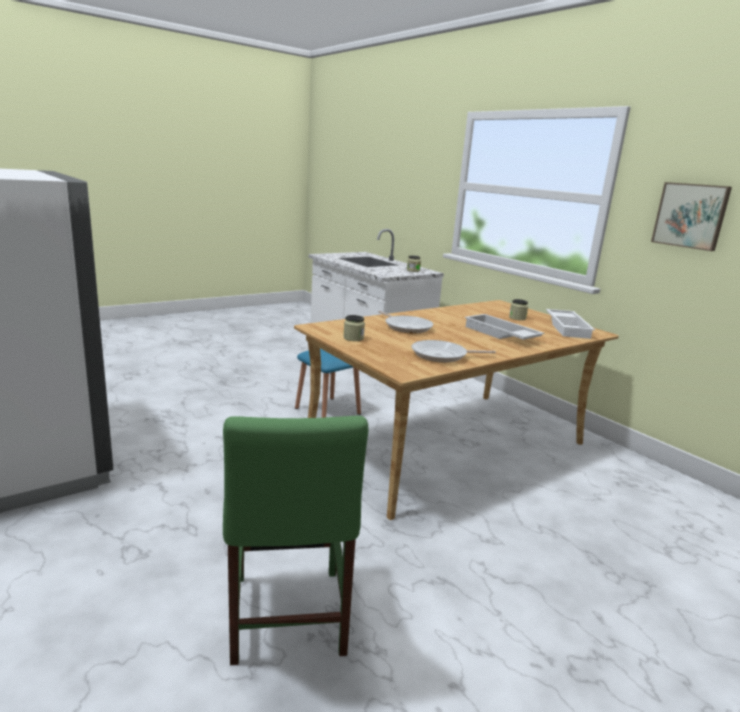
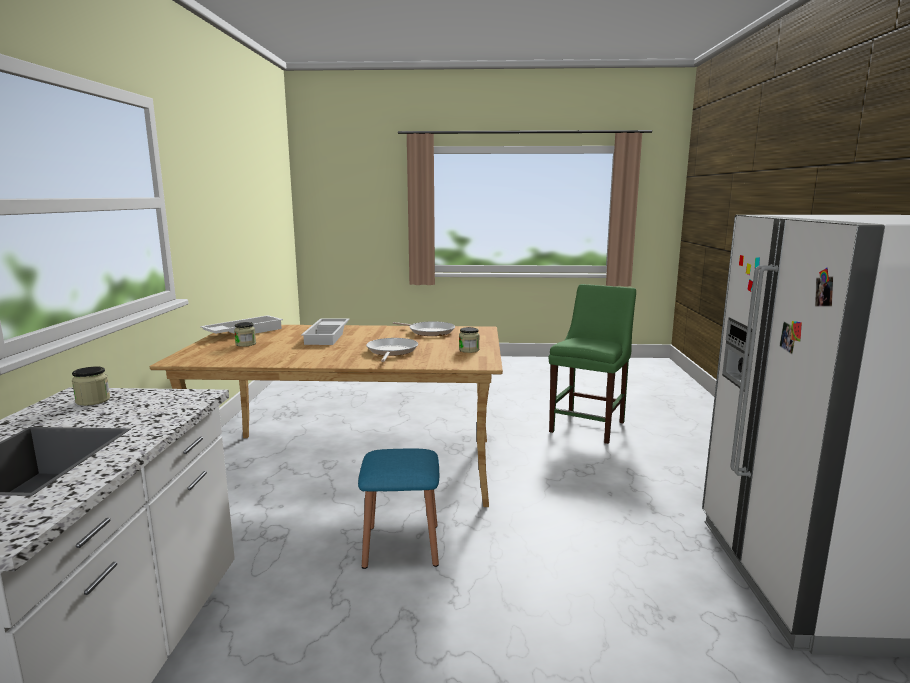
camera: 140 degrees left, 5 degrees down
(691, 215) = (204, 207): picture -> none

